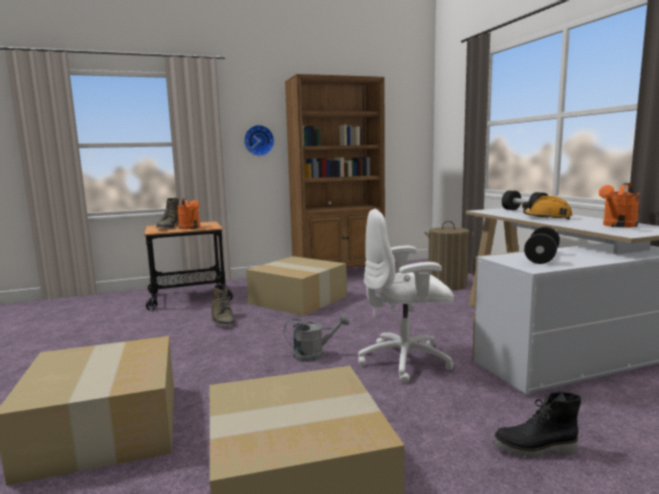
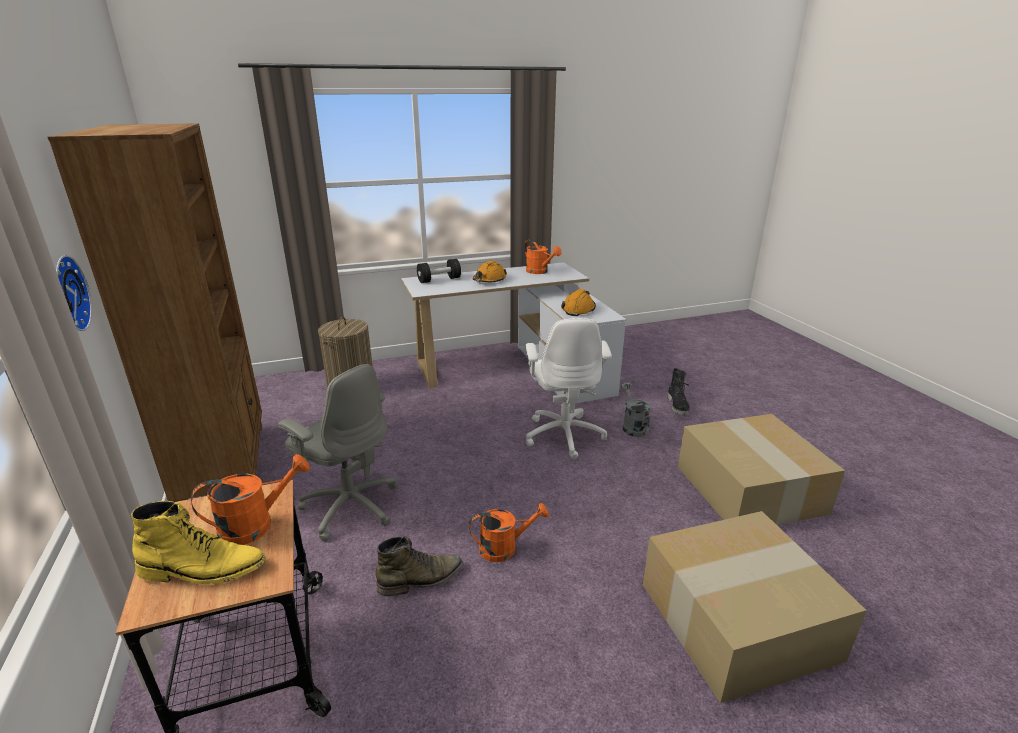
camera: 90 degrees left, 15 degrees up
(168, 227) = (203, 569): green boot -> yellow boot
(240, 339) = (505, 547): none -> orange watering can
(296, 300) = (350, 506): cardboard box -> grey office chair
(314, 355) = (552, 485): grey watering can -> grey watering can (633, 426)
(541, 258) = (578, 309): black dumbbell -> orange hard hat

